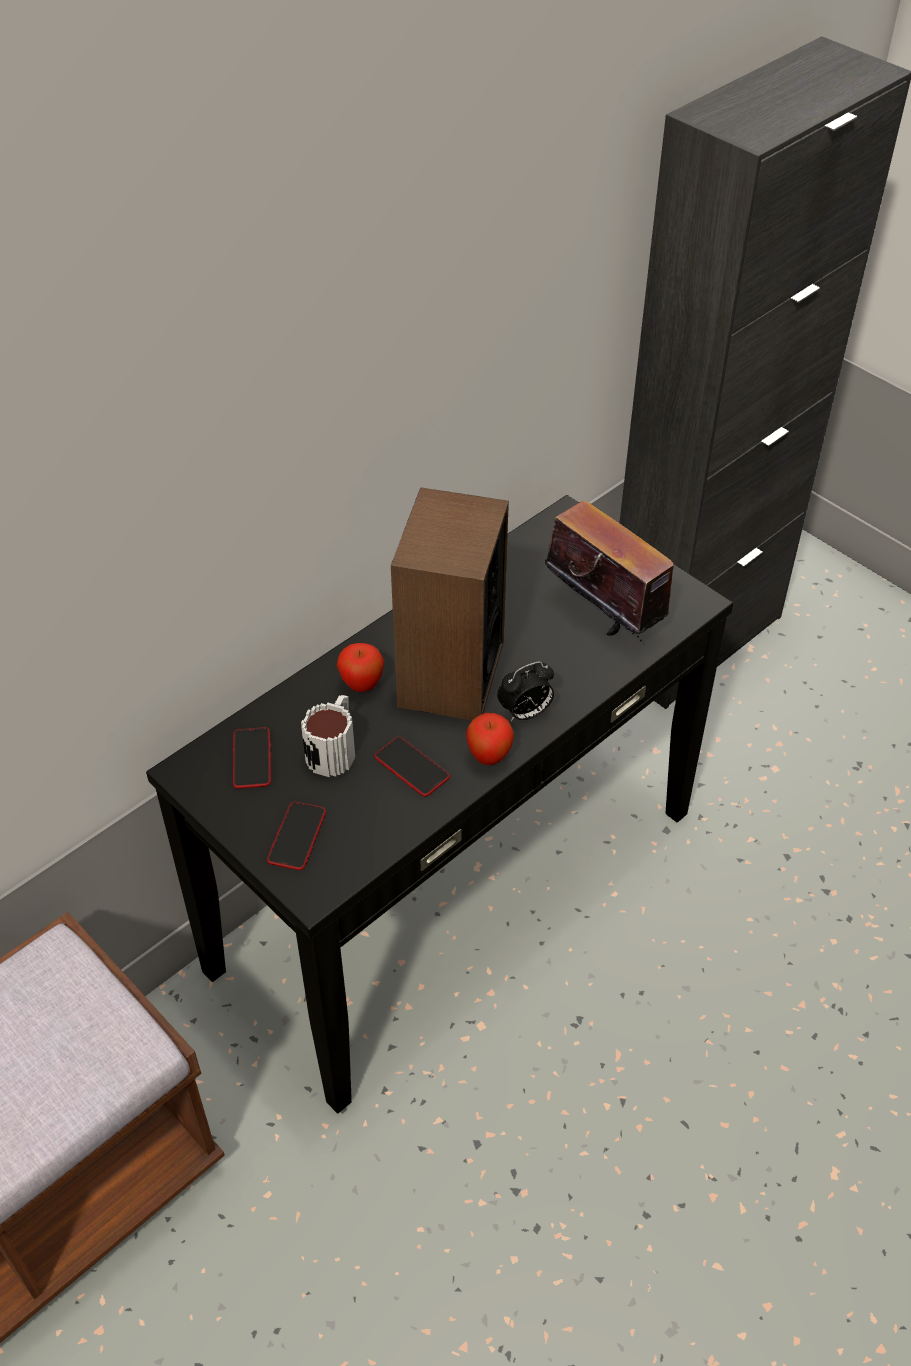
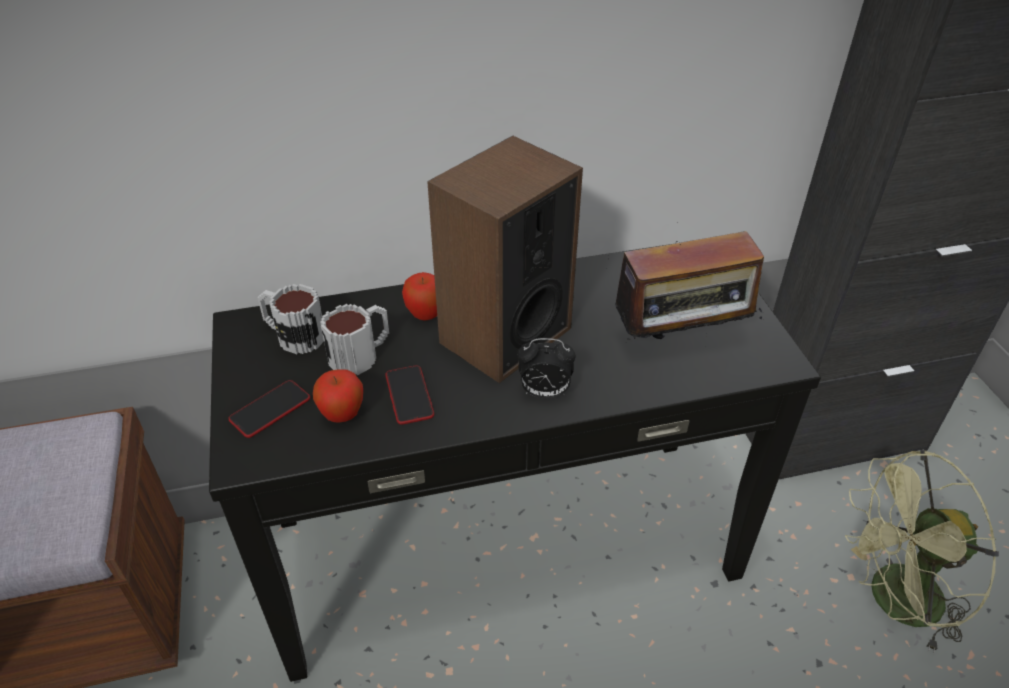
camera: 30 degrees right, 5 degrees down
(252, 759) = (293, 335): phone -> mug
(489, 757) = (482, 415): apple -> apple (342, 415)
(604, 616) = (680, 341): radio -> radio turned 90 degrees clockwise
(818, 774) = (892, 601): none -> green fan

